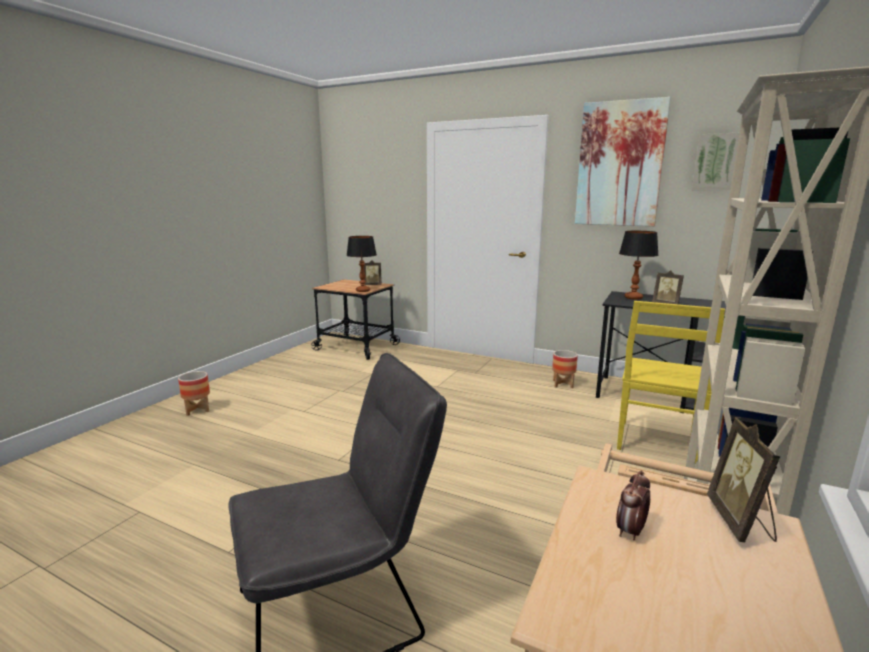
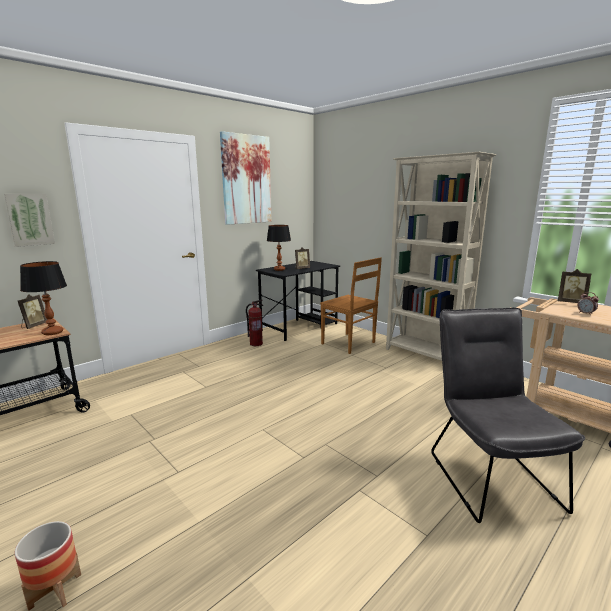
camera: 70 degrees left, 0 degrees up
(563, 384) = (256, 344): planter -> fire extinguisher
(656, 443) = (349, 343): yellow chair -> brown chair
(715, 162) = (291, 180): picture -> picture (30, 219)

